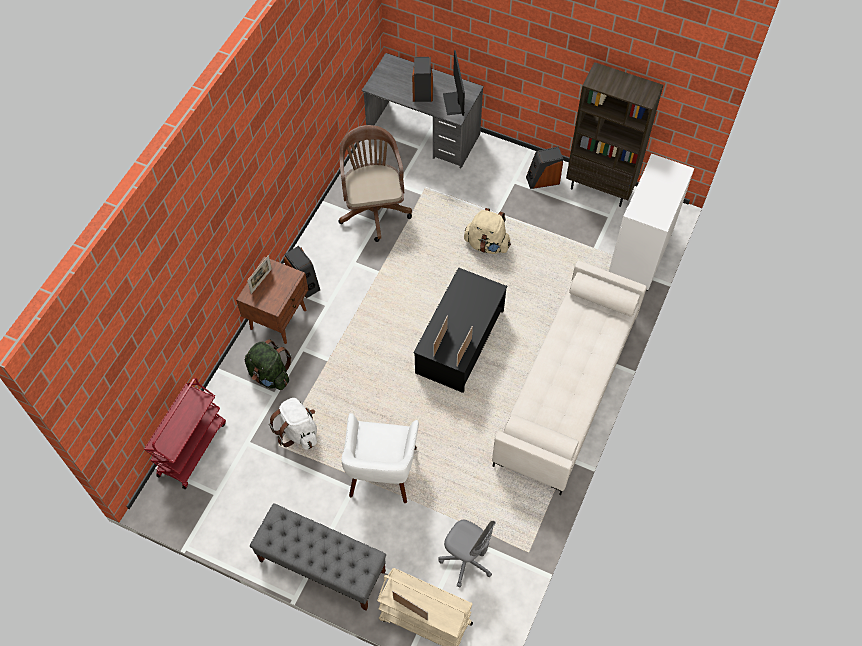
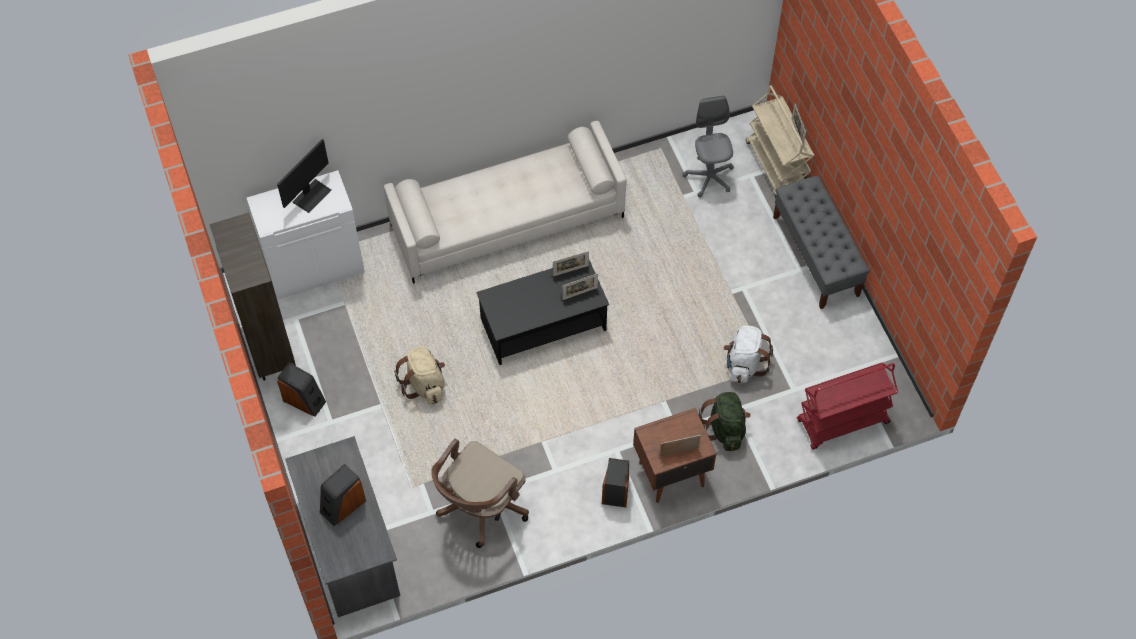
camera: 135 degrees left, 0 degrees up
(381, 472) = (709, 281): white armchair -> none
(454, 103) = (332, 464): monitor -> monitor (311, 195)

